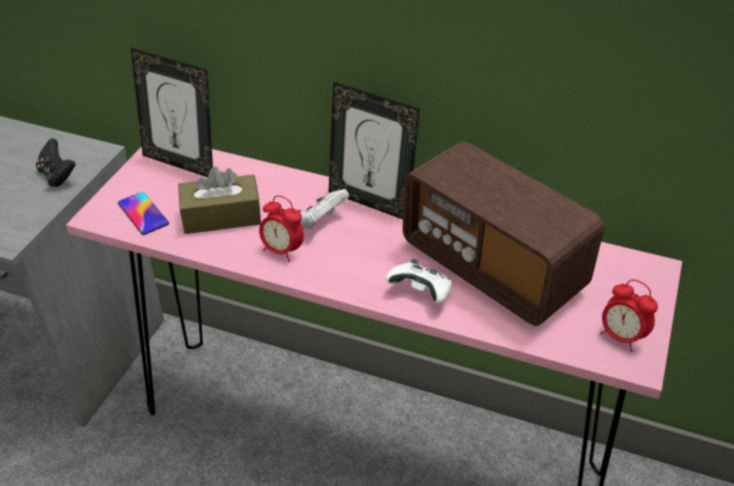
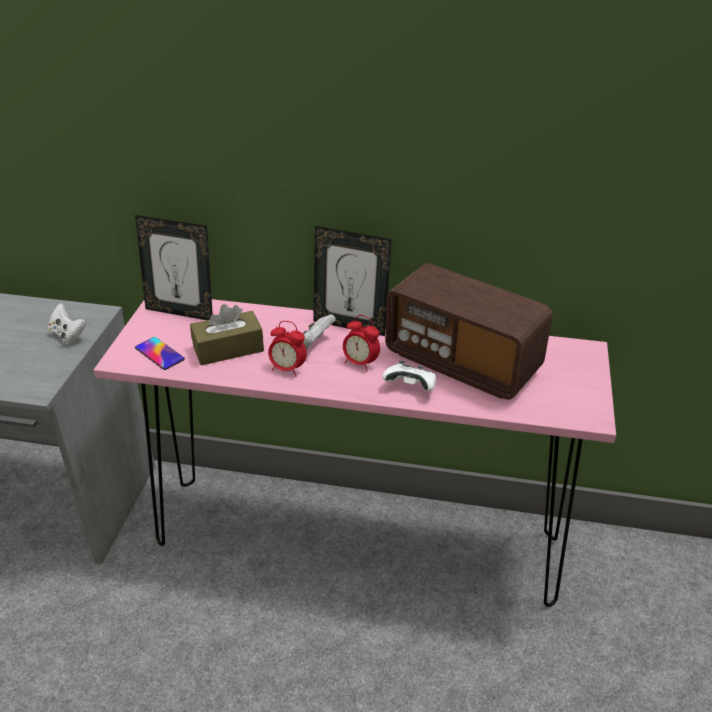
camera: 10 degrees left, 5 degrees down
(57, 176) = (68, 335): black game controller -> white game controller
(621, 337) = (576, 401): alarm clock -> alarm clock (360, 363)

